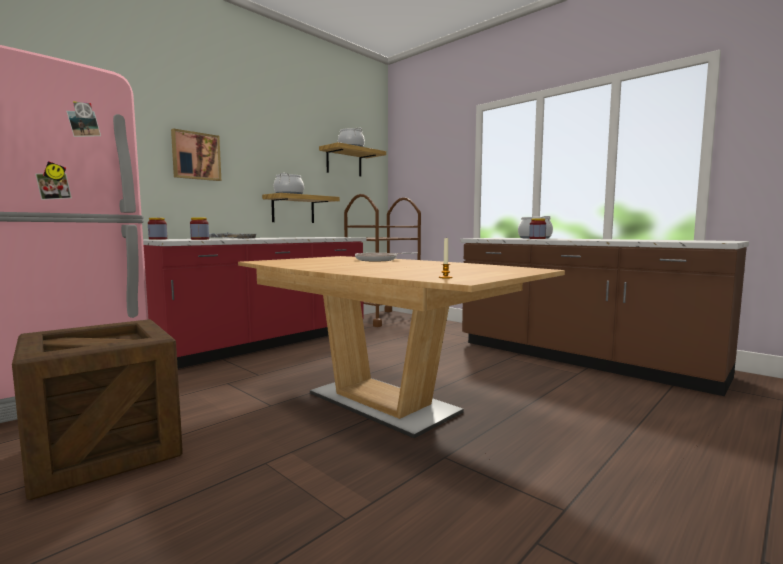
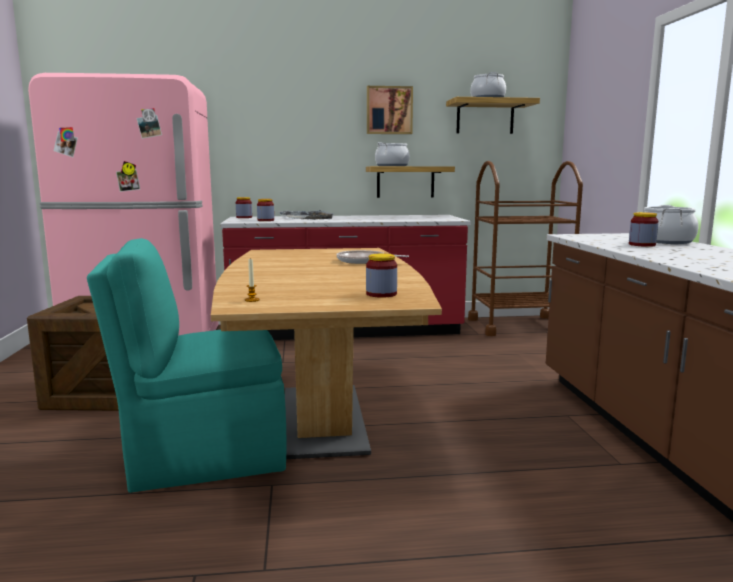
camera: 40 degrees right, 5 degrees up
(196, 156) = (292, 131): picture -> picture (389, 110)
(345, 461) = (203, 456): none -> turquoise chair
(498, 268) = (381, 294): none -> jar

